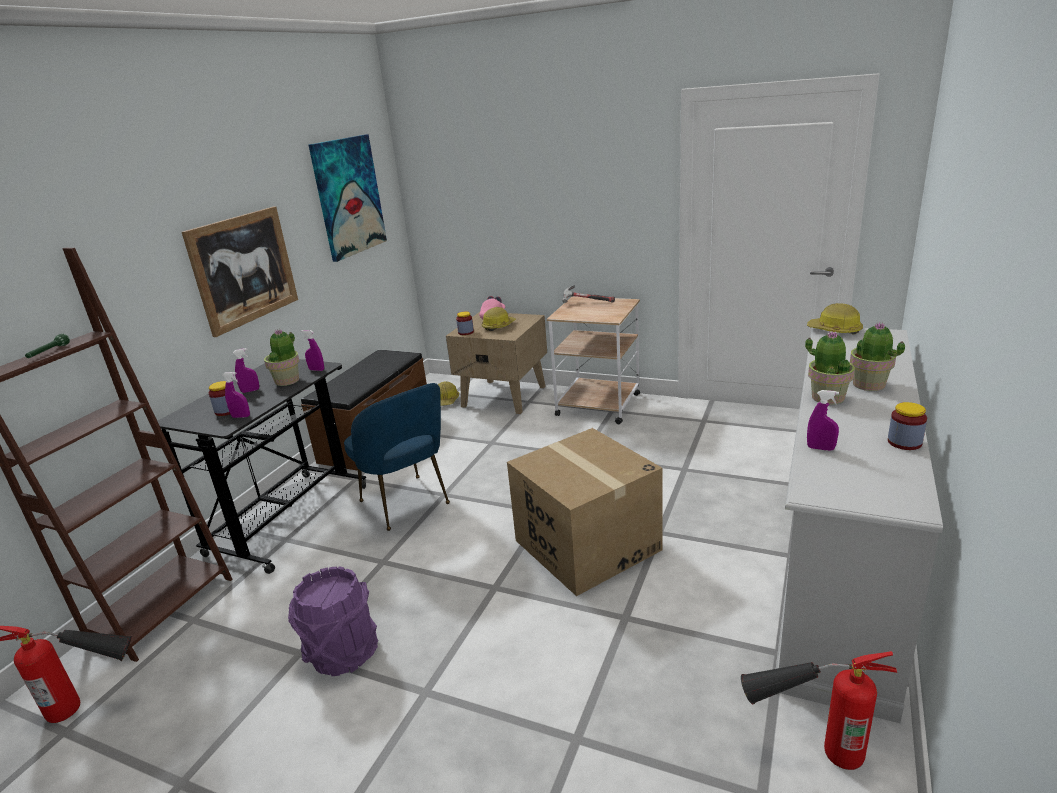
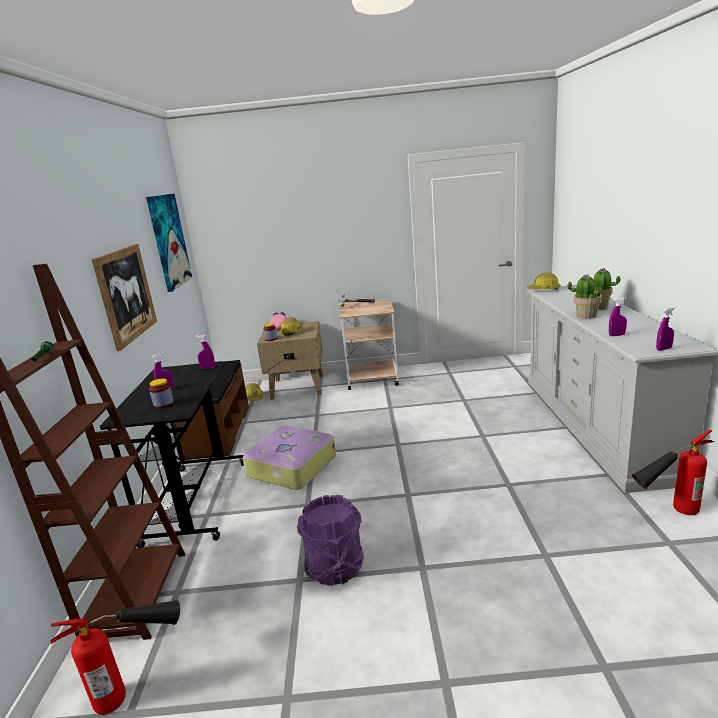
camera: 25 degrees left, 5 degrees down
(241, 416) = (184, 404): purple spray bottle -> purple spray bottle (664, 349)
(287, 380) = (191, 378): potted plant -> none
(407, 506) = (291, 467): blue chair -> suitcase
(586, 545) = (444, 454): cardboard box -> none
(904, 442) = (651, 325): jar -> none

